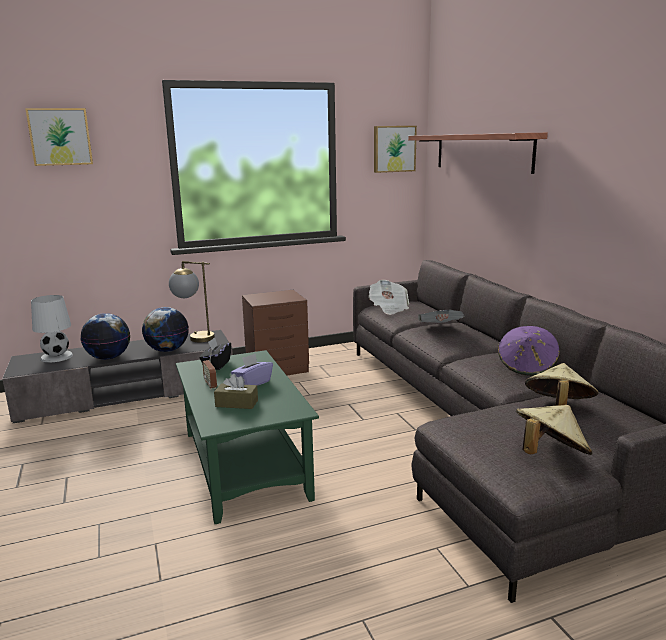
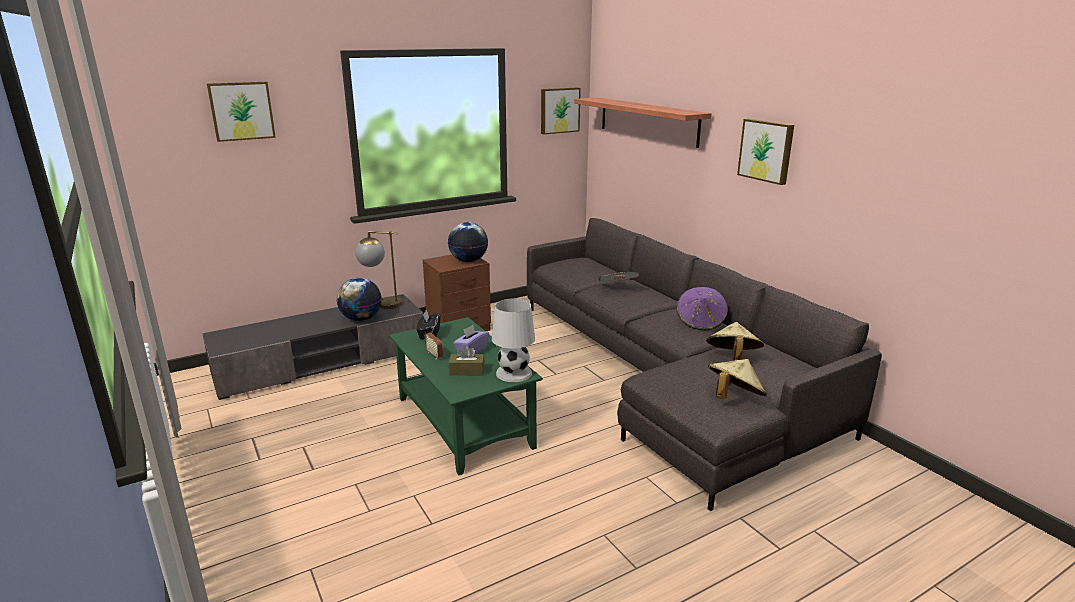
camera: 10 degrees left, 5 degrees up
(57, 356) = (251, 331): white table lamp -> white table lamp (513, 373)
(108, 358) = (306, 330): globe -> globe (468, 261)
(389, 308) = (563, 267): newspaper -> none
(609, 166) = (766, 150): none -> picture

